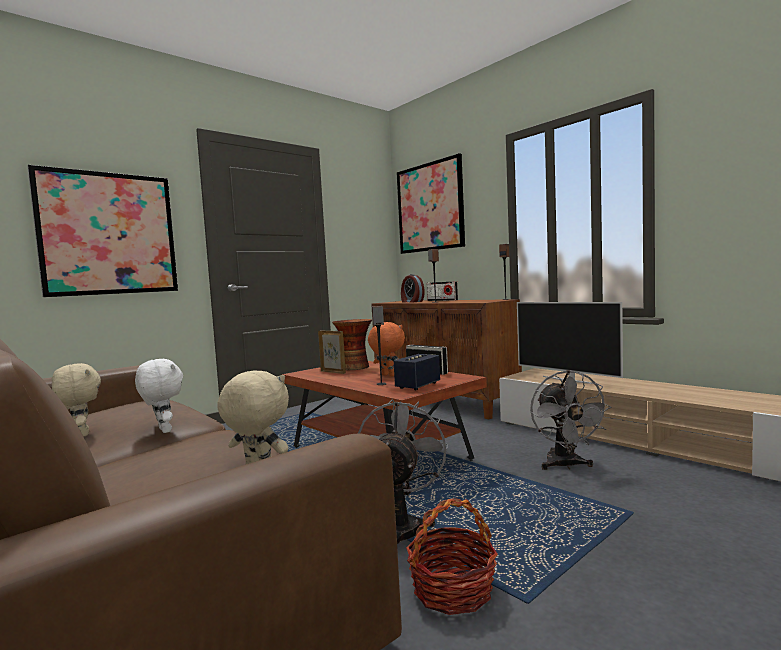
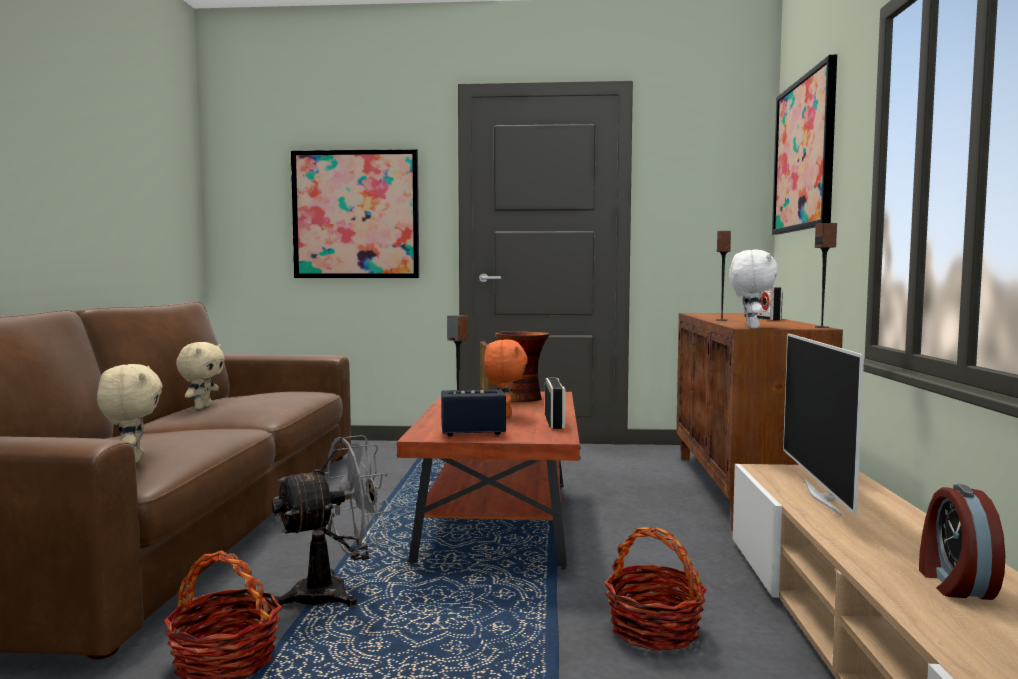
camera: 45 degrees right, 0 degrees up
(163, 430) = (230, 417): white plush toy -> white plush toy (750, 327)
(412, 302) = (718, 316): alarm clock -> alarm clock (954, 584)
(566, 466) = (654, 630): grey fan -> basket

